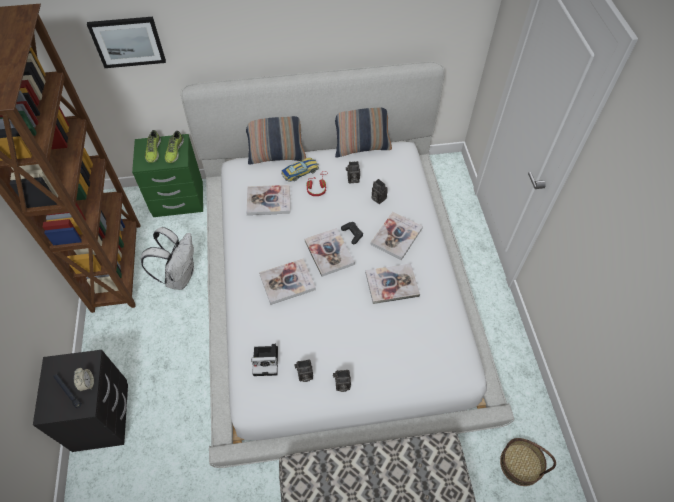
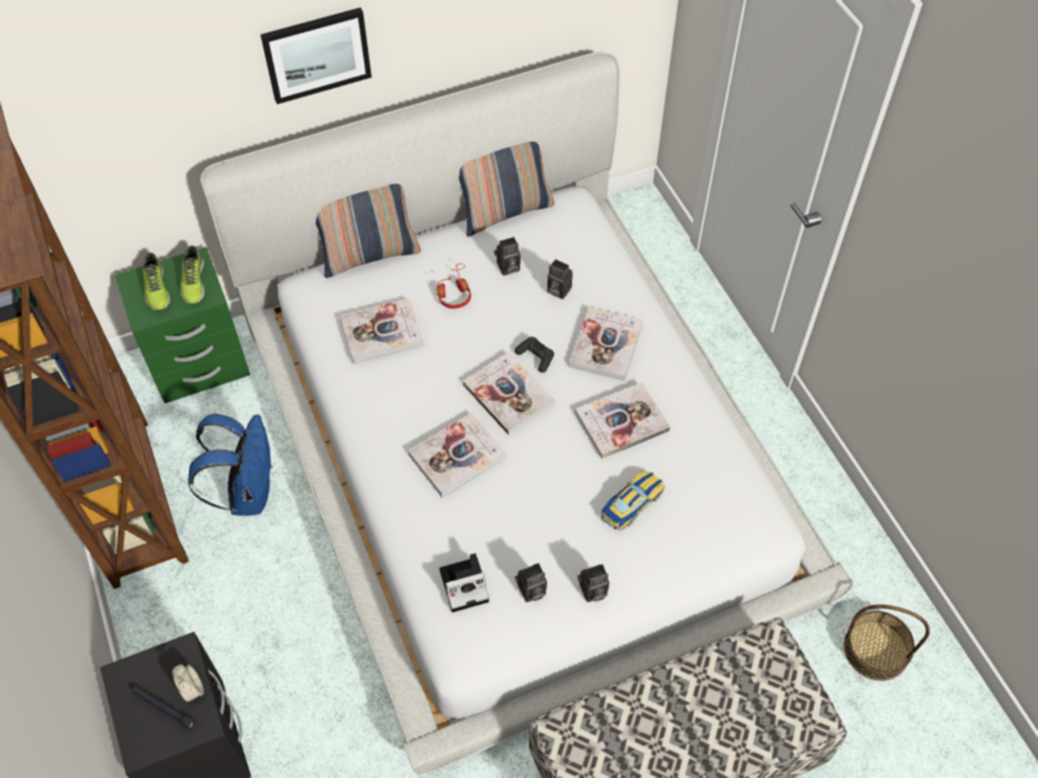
camera: 15 degrees left, 0 degrees up
(128, 41) = (103, 116): picture -> picture (316, 54)
(180, 276) = (248, 492): white backpack -> blue backpack
(300, 172) = (418, 273): toy car -> toy car (632, 503)

